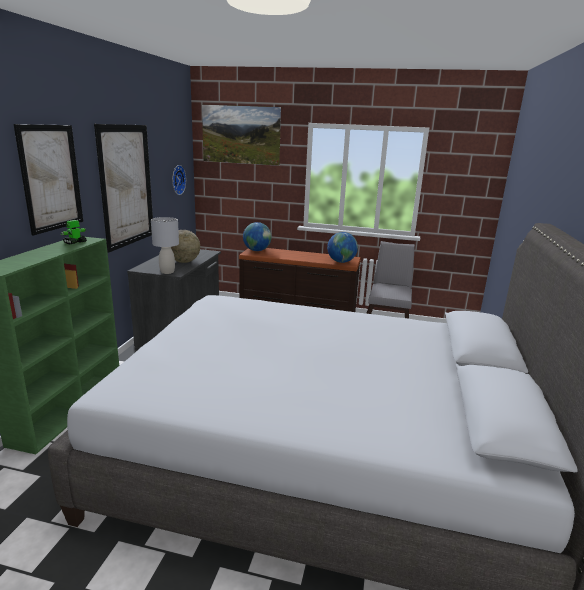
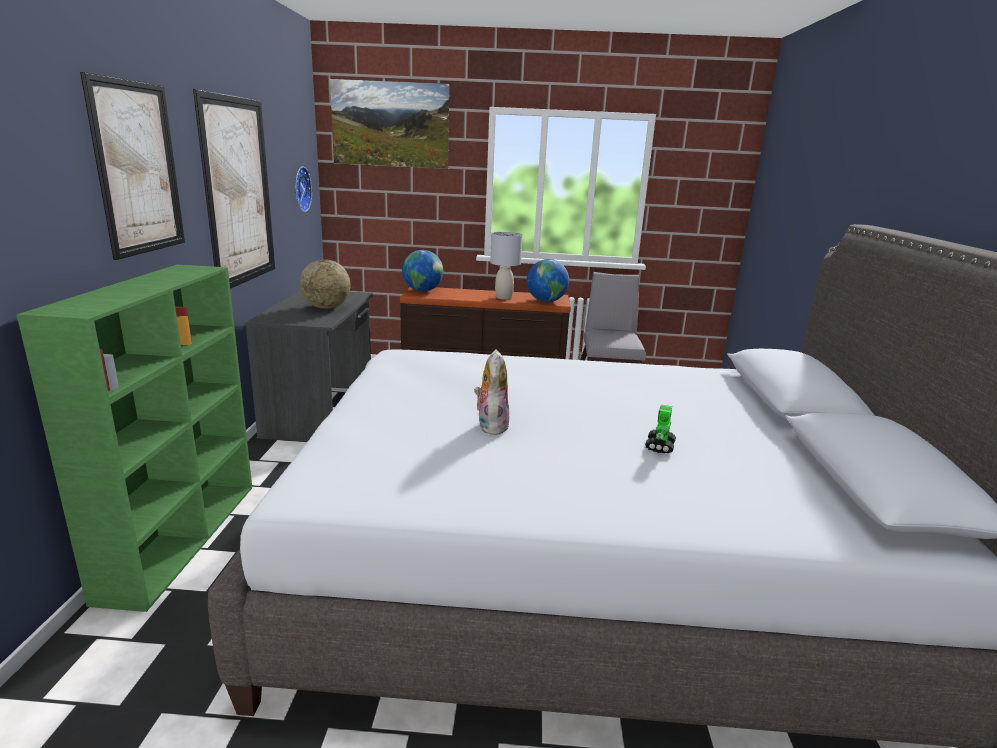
camera: 10 degrees left, 0 degrees up
(75, 242) = (181, 273): toy robot -> toy robot (660, 446)
(167, 272) = (308, 321): grey table lamp -> grey table lamp (504, 297)
(249, 355) = (491, 425): none -> plush toy

